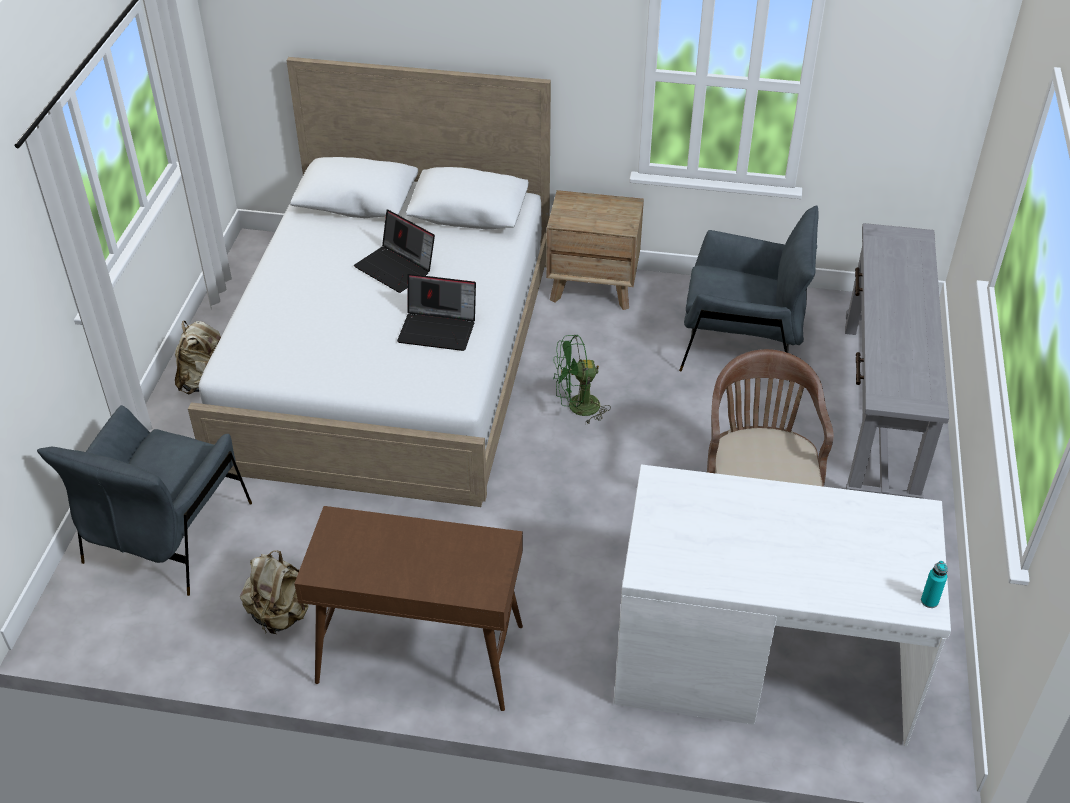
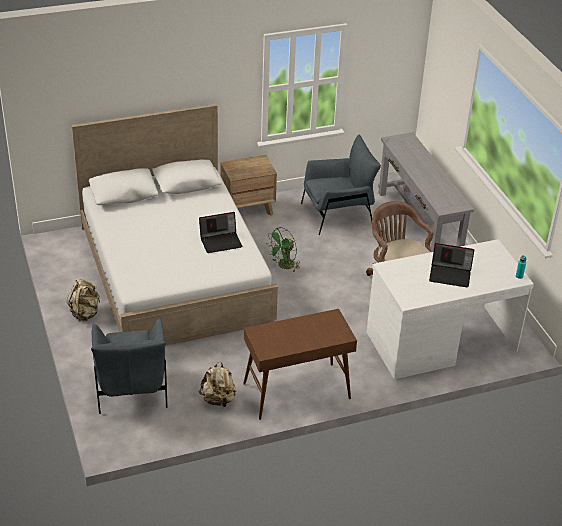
camera: 30 degrees left, 5 degrees down
(396, 268) = (175, 220): laptop -> laptop (450, 275)

